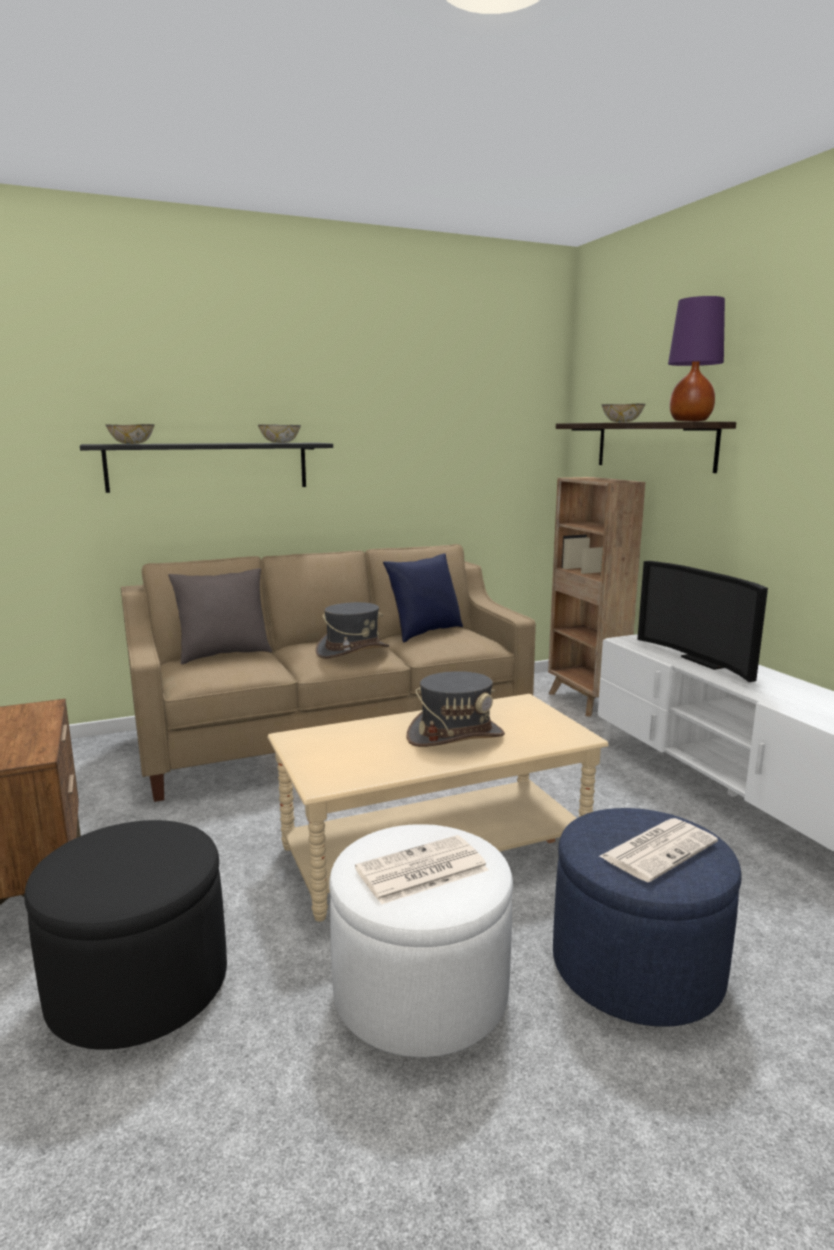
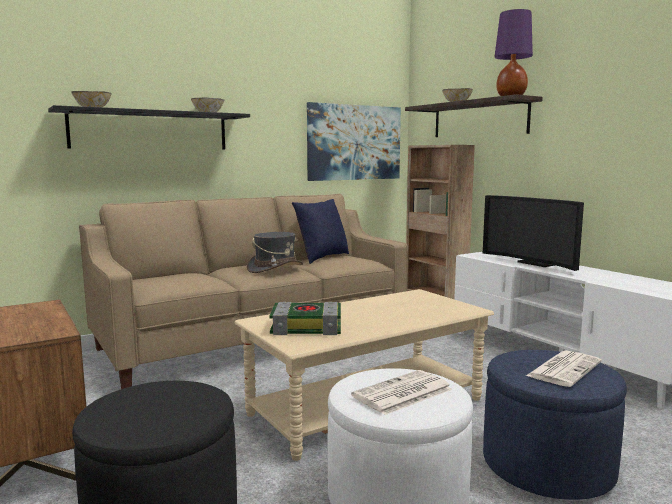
camera: 10 degrees left, 5 degrees down
(224, 655) = (171, 275): grey pillow -> none
(350, 752) = (308, 327): none -> book
(455, 736) = (382, 313): grey hat -> none
(486, 471) = (354, 142): none -> picture

